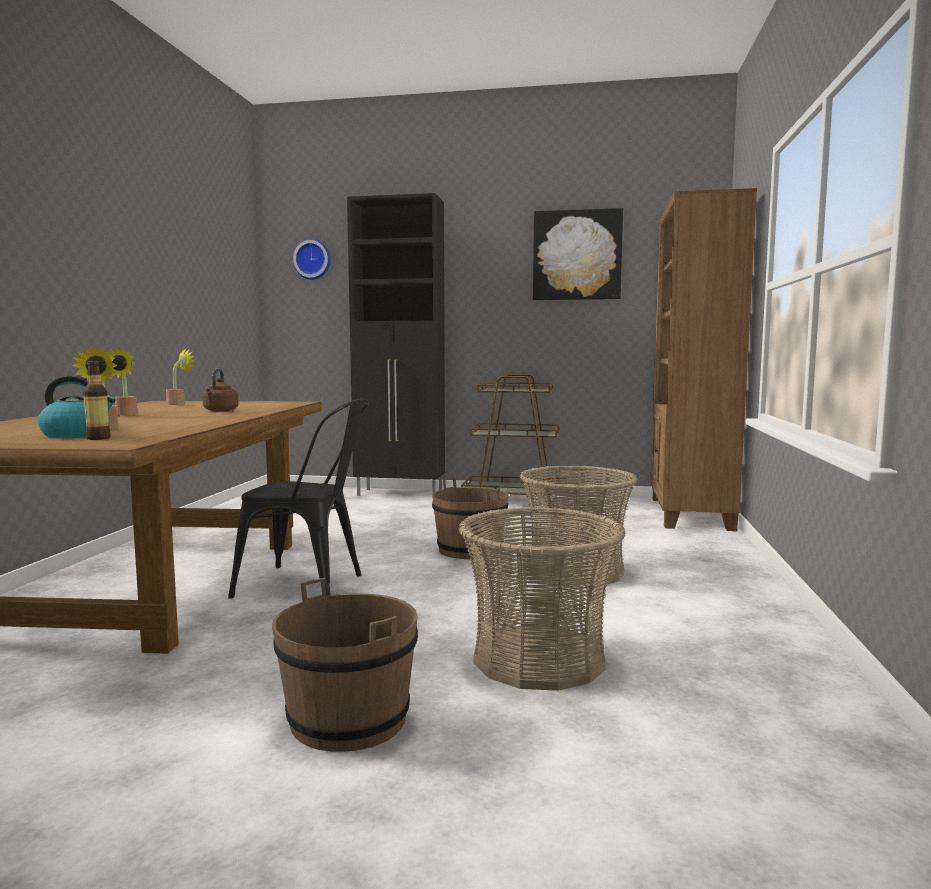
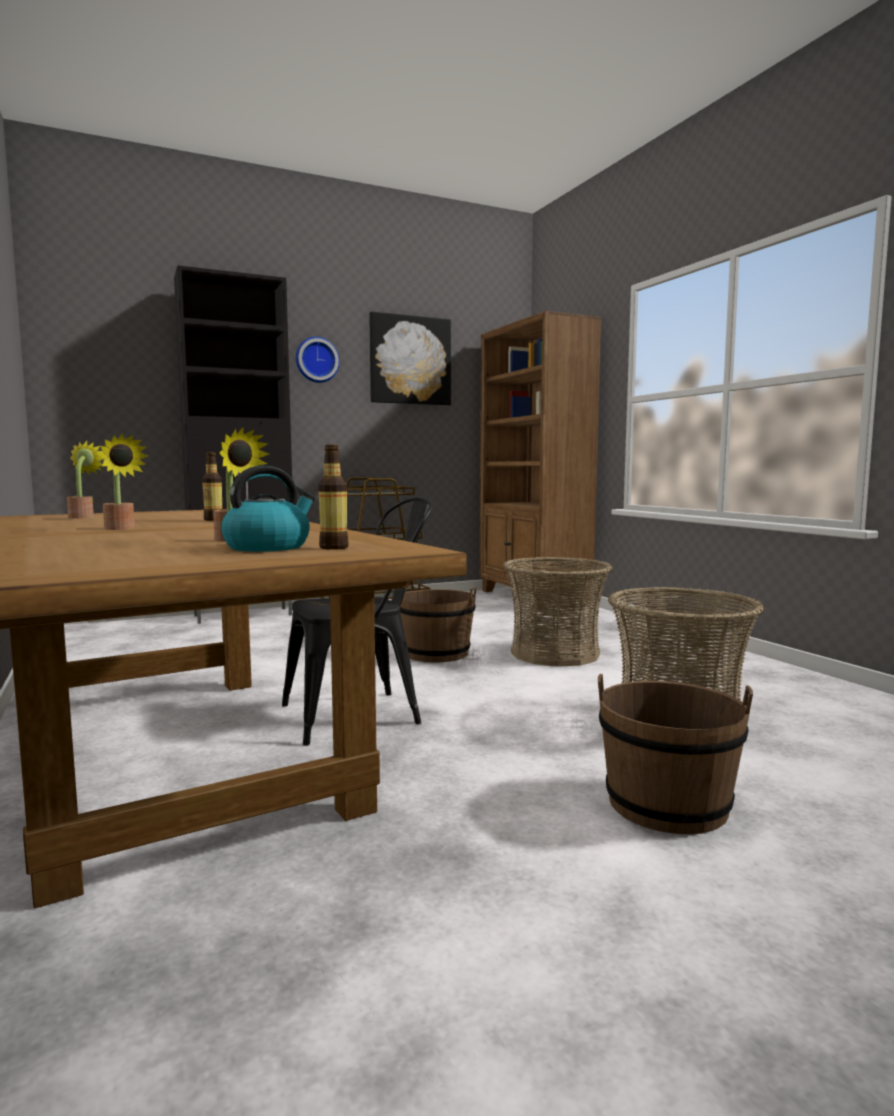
camera: 35 degrees left, 0 degrees up
(220, 411) = (213, 520): brown kettle -> bottle
(313, 259) = (106, 337): wall clock -> wall clock (316, 360)

